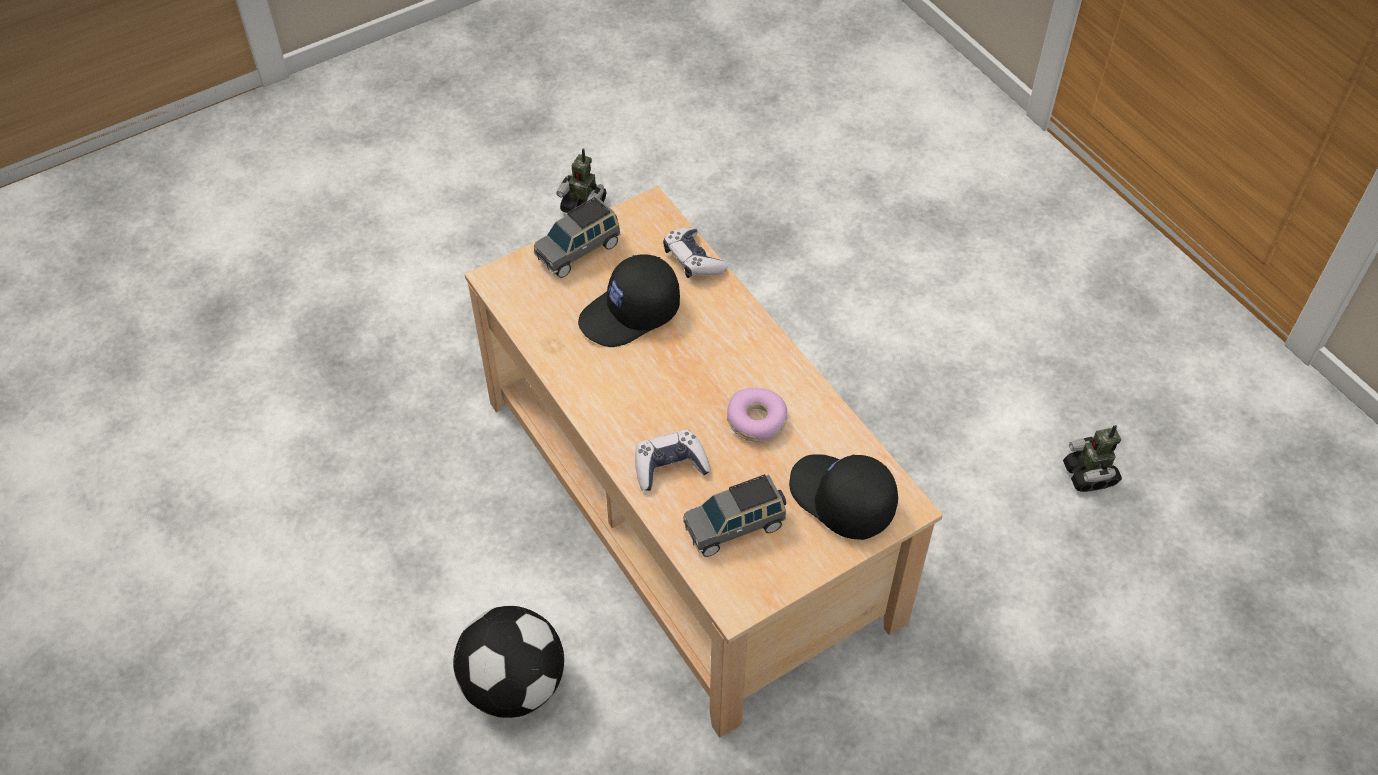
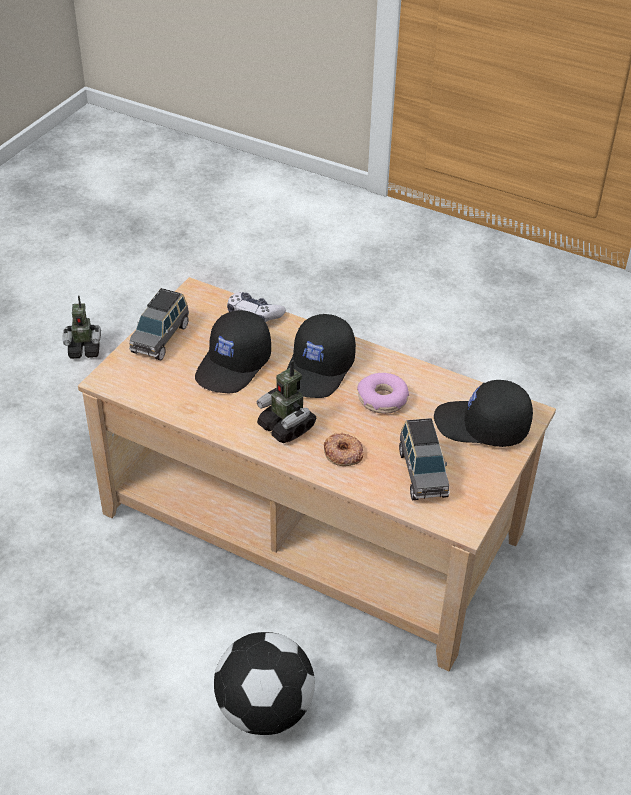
camera: 30 degrees left, 10 degrees down
(670, 466) = (343, 453): game controller -> donut
(715, 356) = (319, 370): none -> black cap
(735, 526) = (422, 473): grey toy car -> grey toy car turned 45 degrees counterclockwise
(1090, 475) = (568, 390): toy robot -> toy robot (286, 427)

